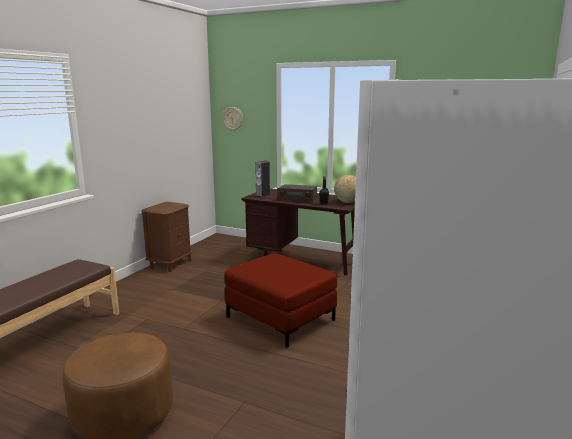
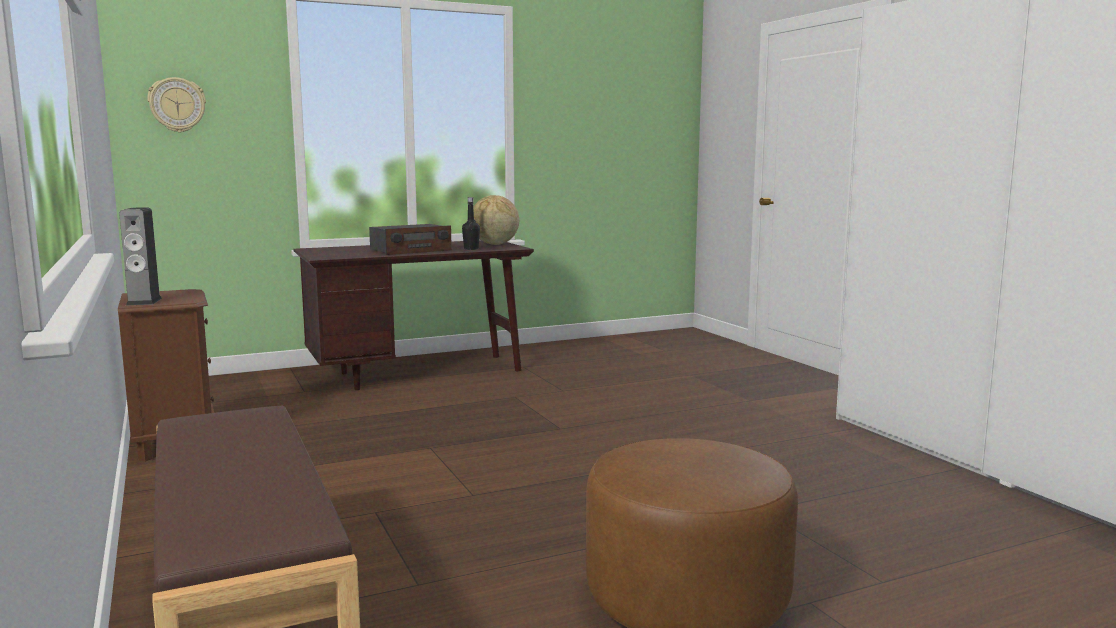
camera: 50 degrees left, 5 degrees down
(263, 196) = (337, 254): speaker -> speaker (144, 301)
(279, 318) = (569, 433): red ottoman -> none

